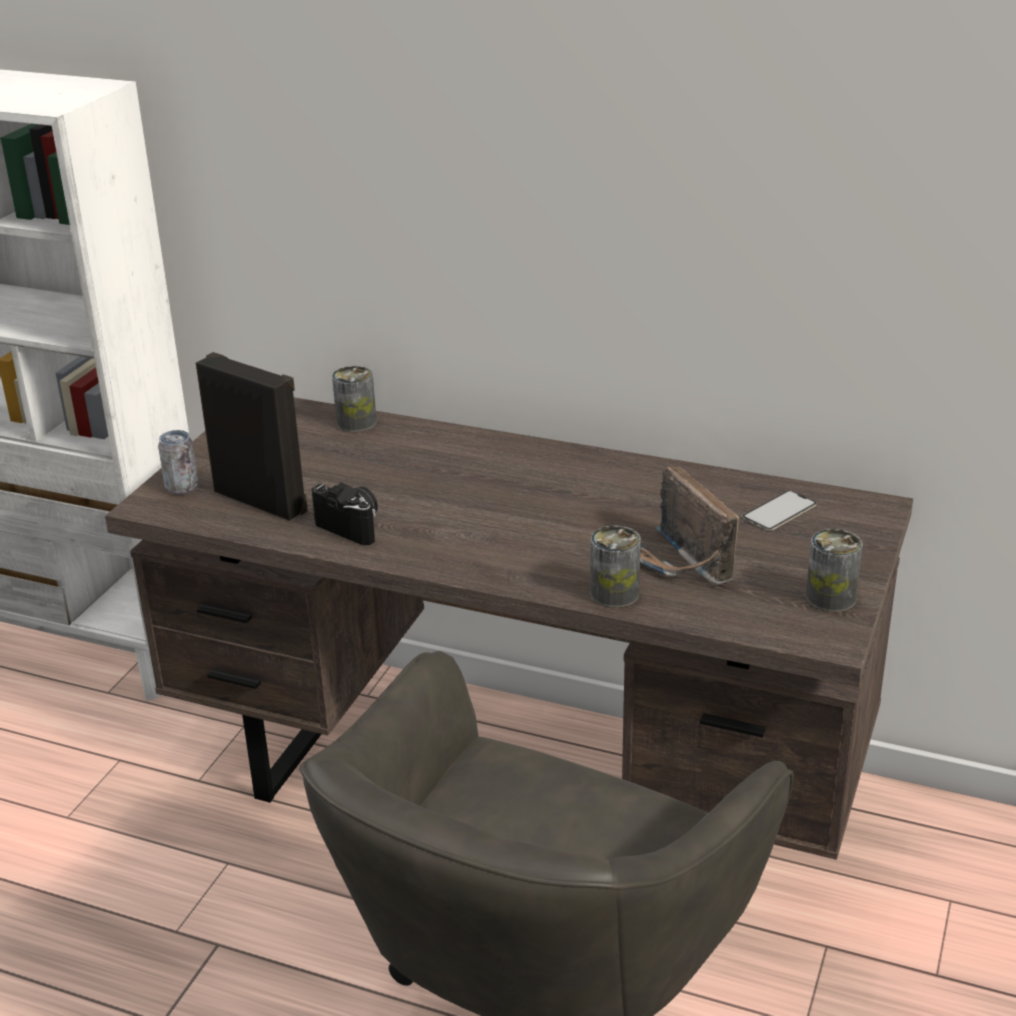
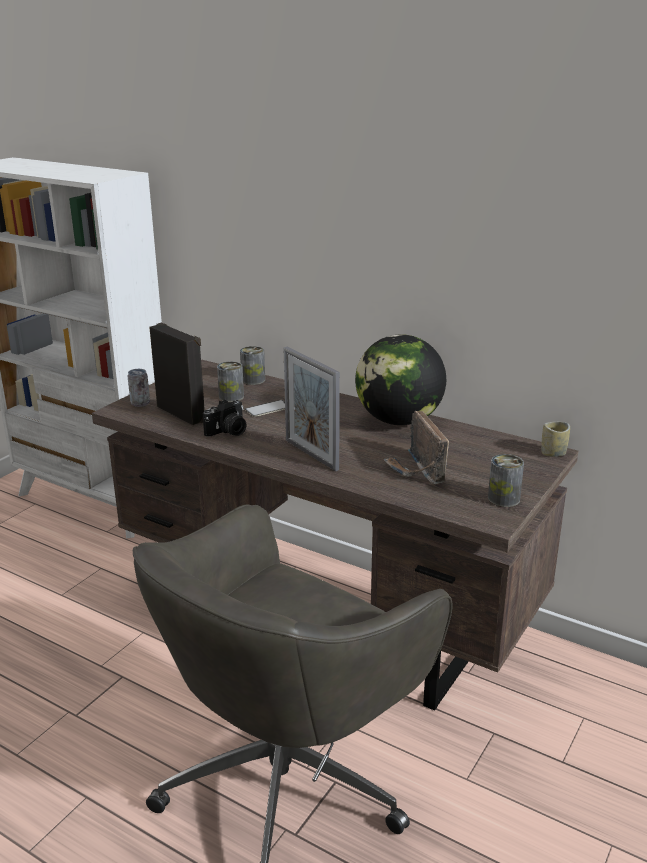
camera: 10 degrees right, 5 degrees down
(353, 527) = (228, 432): camera -> camera turned 90 degrees clockwise
(505, 554) = (311, 454): none -> picture frame
(614, 593) = (368, 482): can -> can (231, 397)
(622, 475) = (399, 421): none -> globe
(779, 511) = (489, 449): phone -> phone (268, 409)
(878, 508) = (553, 453): none -> cup

